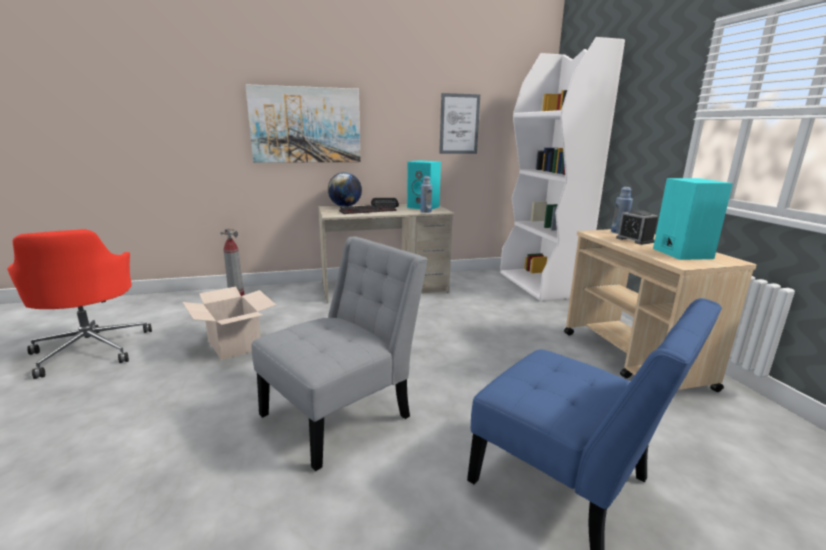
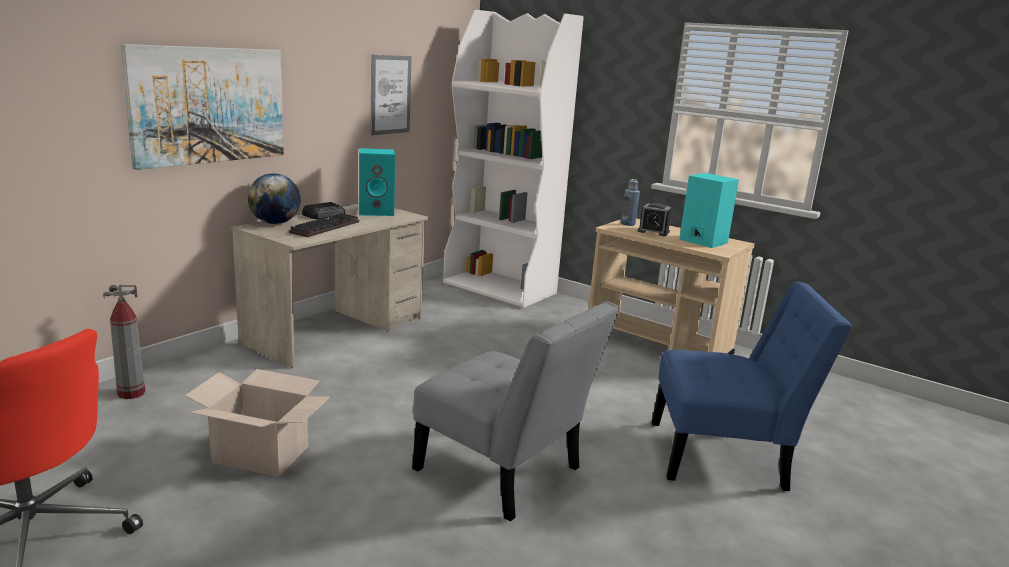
camera: 40 degrees left, 0 degrees up
(342, 412) = (504, 473): grey chair -> grey chair turned 120 degrees clockwise
(425, 211) = (395, 219): blue bottle -> none

